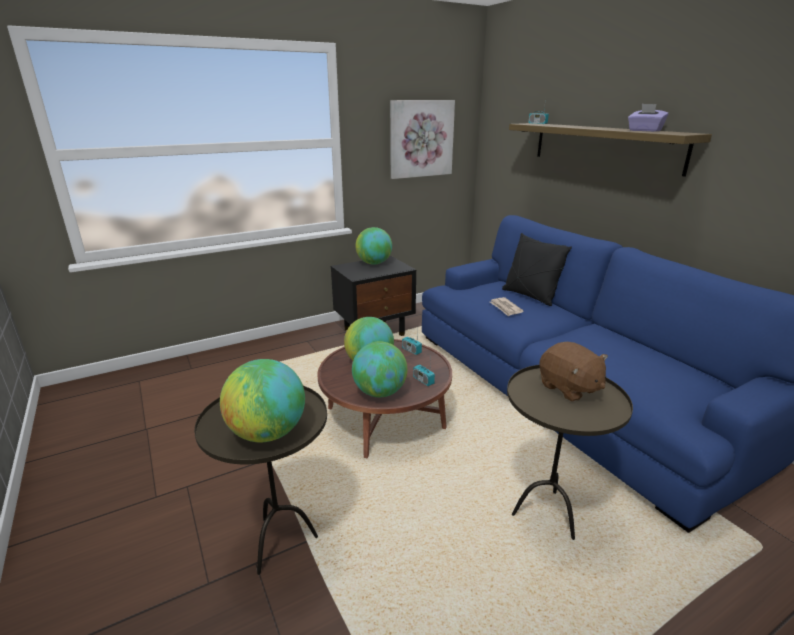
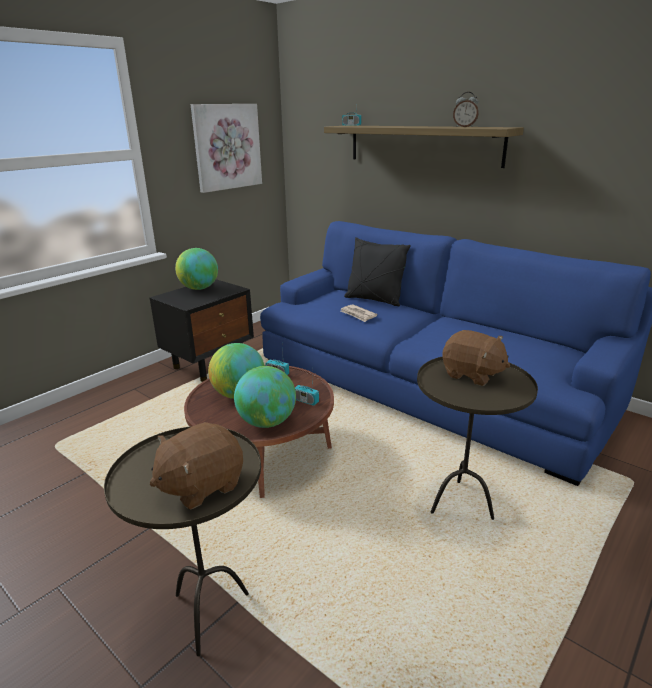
camera: 20 degrees left, 0 degrees up
(268, 433) = (201, 485): globe -> brown plush toy
(644, 131) = (464, 127): purple tissue box -> alarm clock

